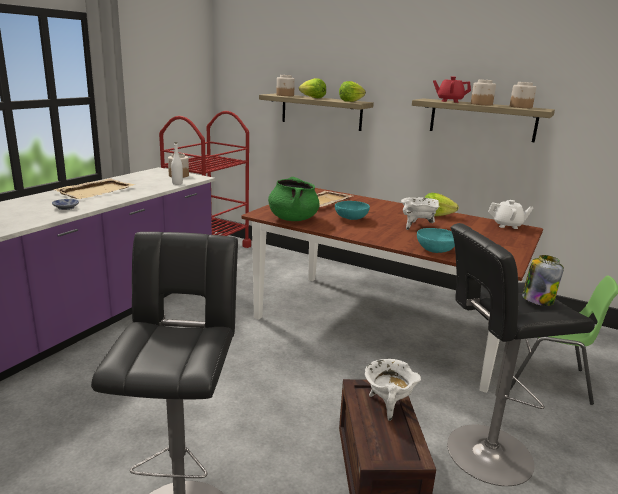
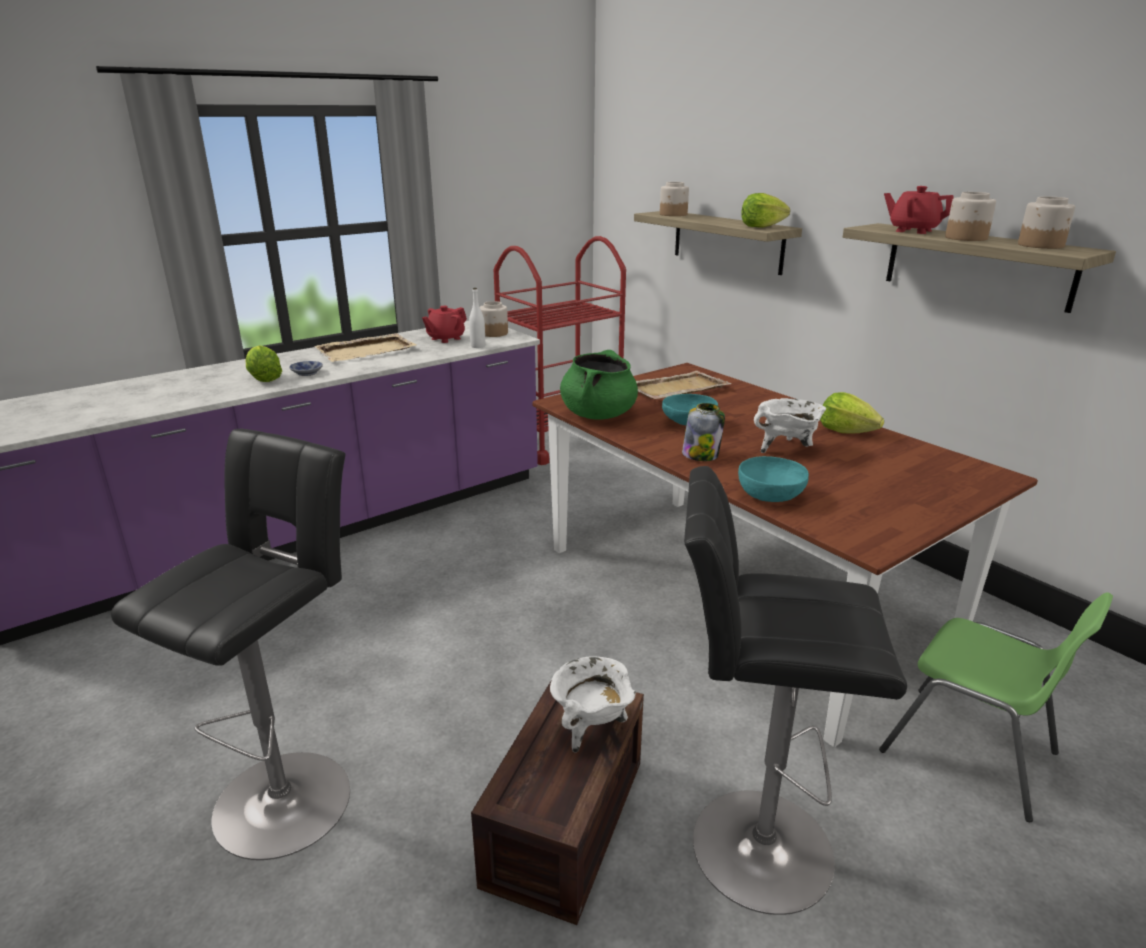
camera: 25 degrees right, 5 degrees up
(147, 180) = (445, 339): none -> red teapot
(312, 97) = (710, 219): lettuce -> lettuce (264, 378)
(507, 225) = (965, 465): white teapot -> none
(537, 299) = (829, 619): jar -> jar (701, 455)

